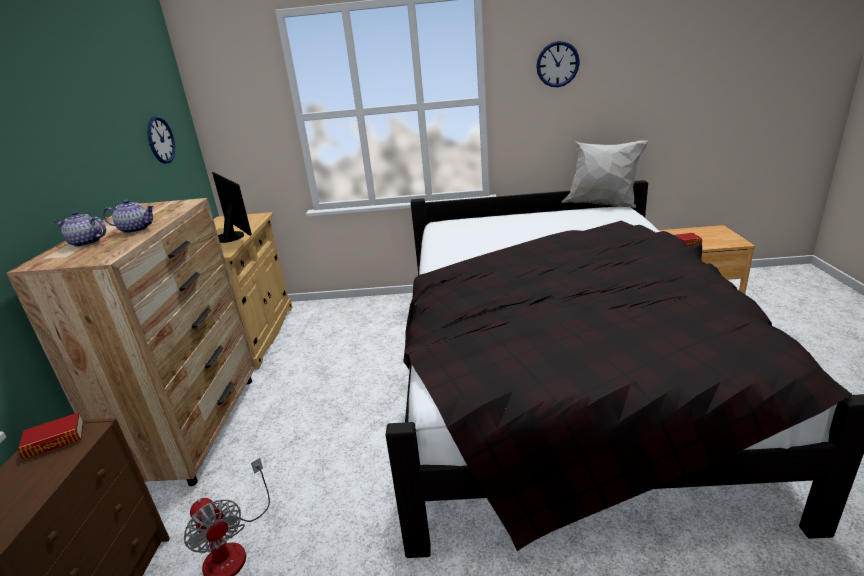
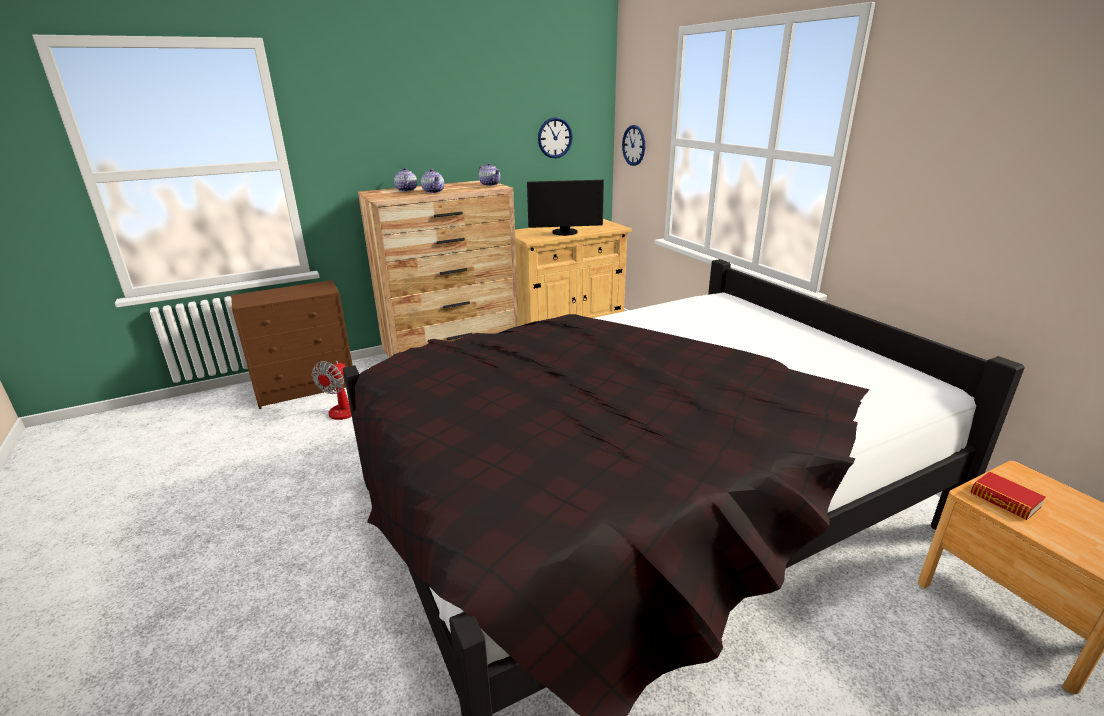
camera: 60 degrees right, 0 degrees up
(54, 440) = (316, 287): book -> none
(166, 204) = (490, 184): none -> teapot
(232, 236) = (565, 233): monitor -> monitor turned 60 degrees clockwise
(557, 64) = (955, 126): wall clock -> wall clock (634, 145)
(602, 205) = (932, 371): white pillow -> none

